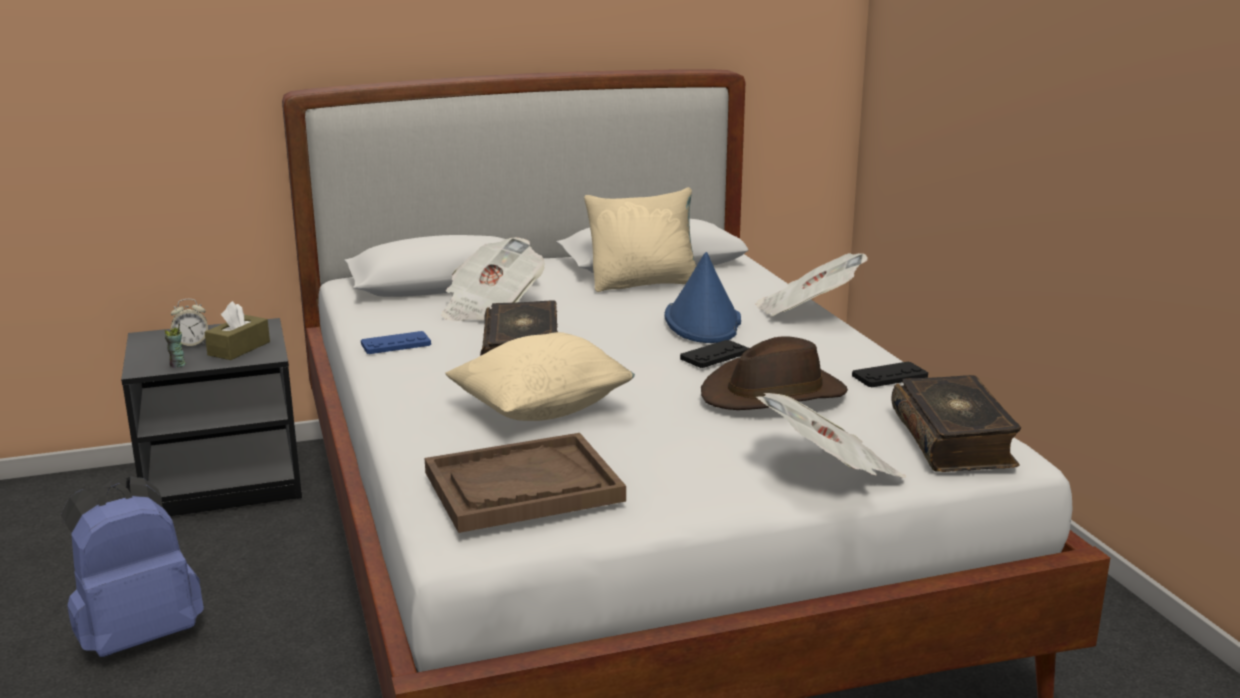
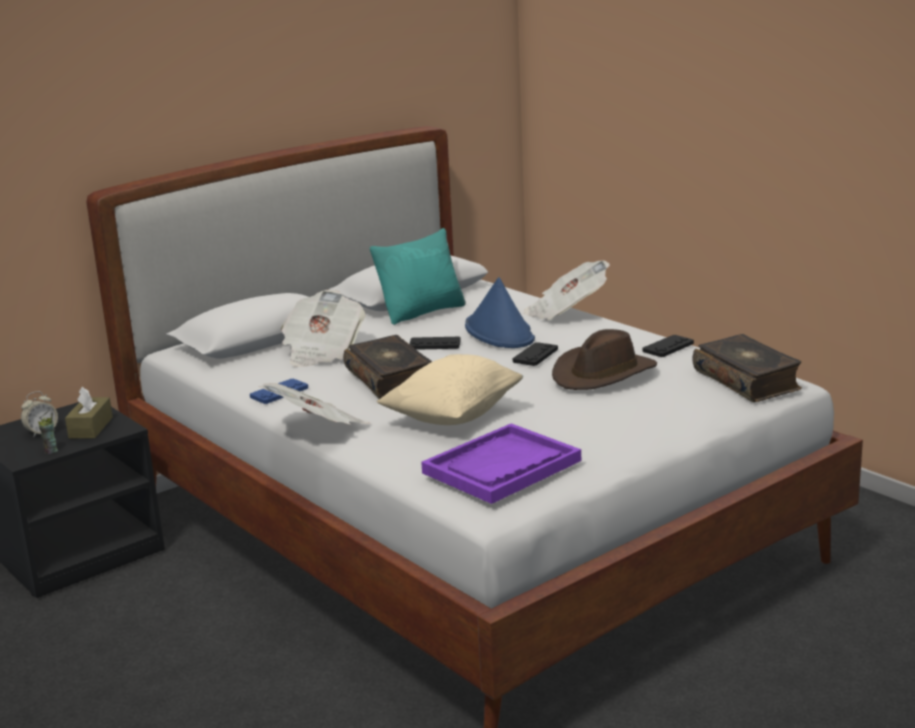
camera: 20 degrees left, 0 degrees up
(138, 636) = (123, 681): blue backpack -> none
(523, 487) = (501, 467): brown tray -> purple tray
(618, 322) = (435, 344): none -> black game controller
(644, 284) = (422, 312): beige pillow -> turquoise pillow
(829, 471) = (688, 416): newspaper -> newspaper (317, 430)

